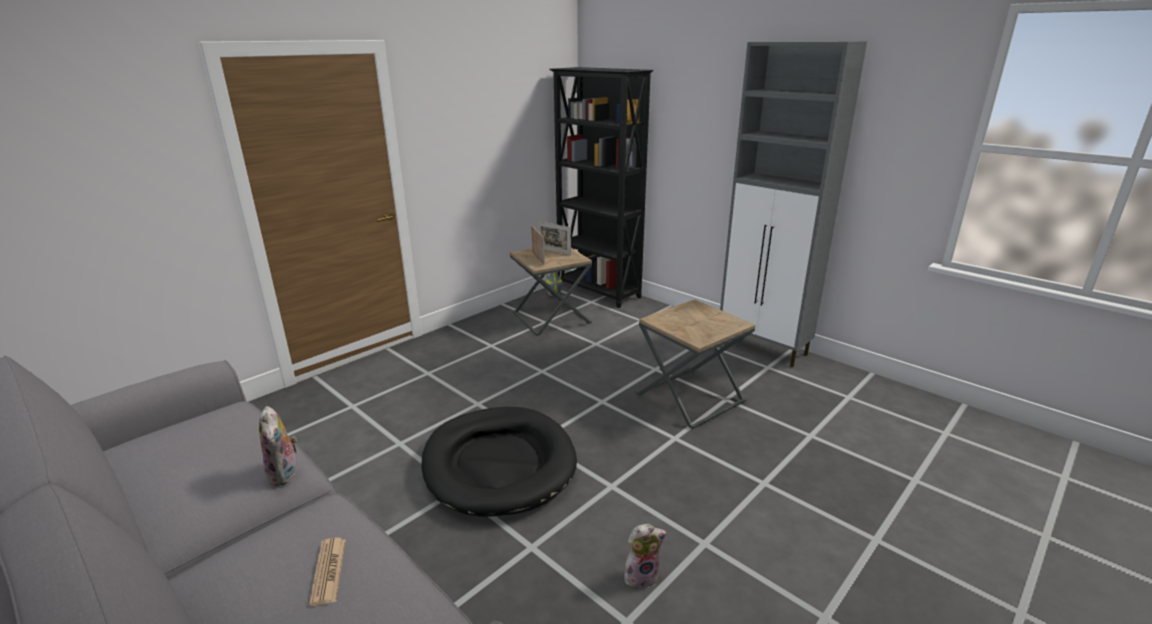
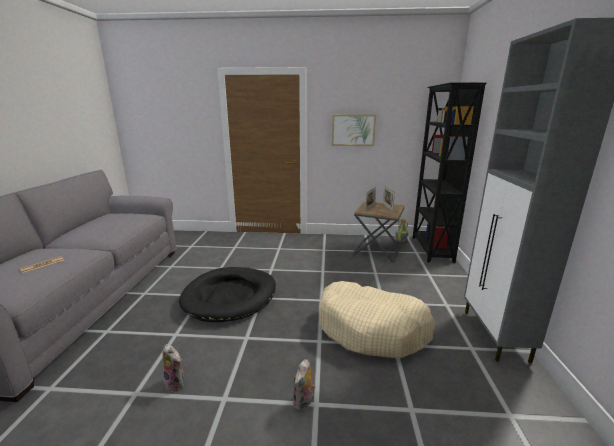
camera: 50 degrees right, 5 degrees down
(285, 474) = (109, 237): plush toy -> plush toy (304, 402)
(467, 143) = (353, 130): none -> picture
(690, 398) = (372, 329): brown side table -> beige dog bed

